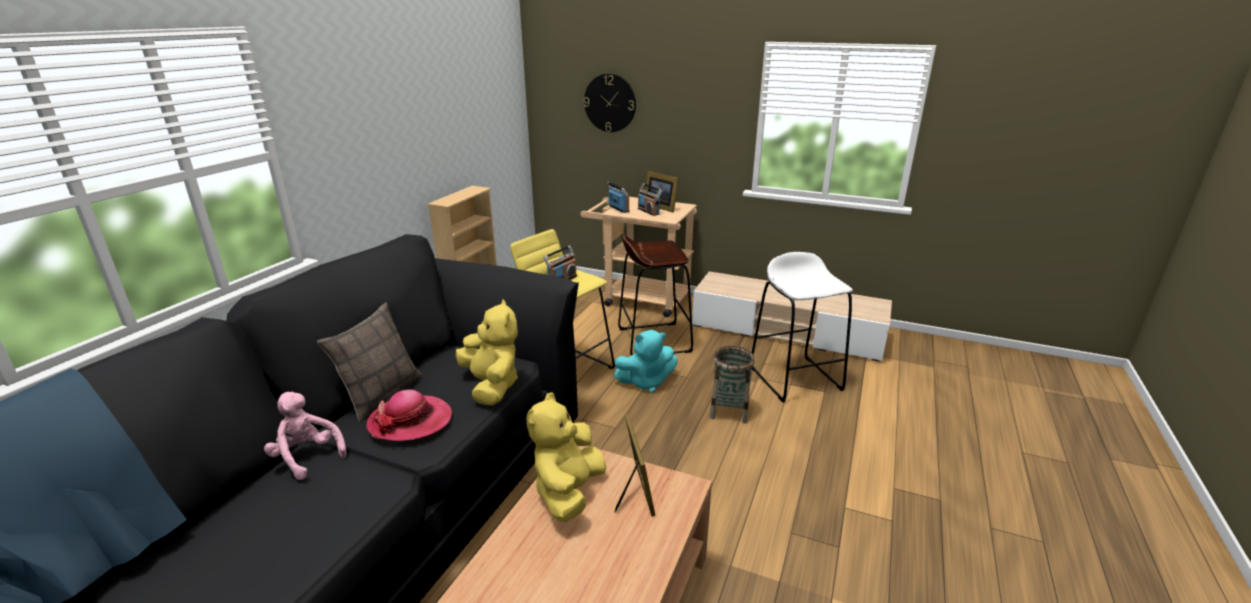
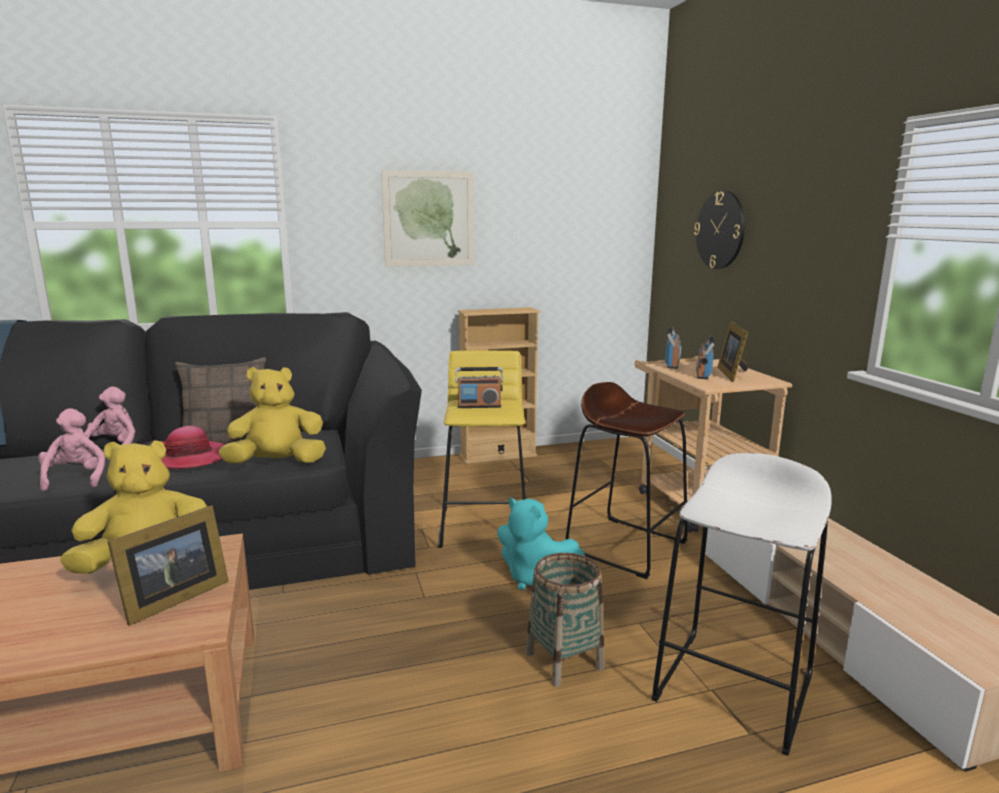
camera: 50 degrees right, 10 degrees down
(361, 490) = (76, 478): none -> pink plush toy
(392, 121) = (429, 219): none -> picture
(492, 386) = (277, 463): yellow plush toy -> yellow plush toy turned 135 degrees counterclockwise

